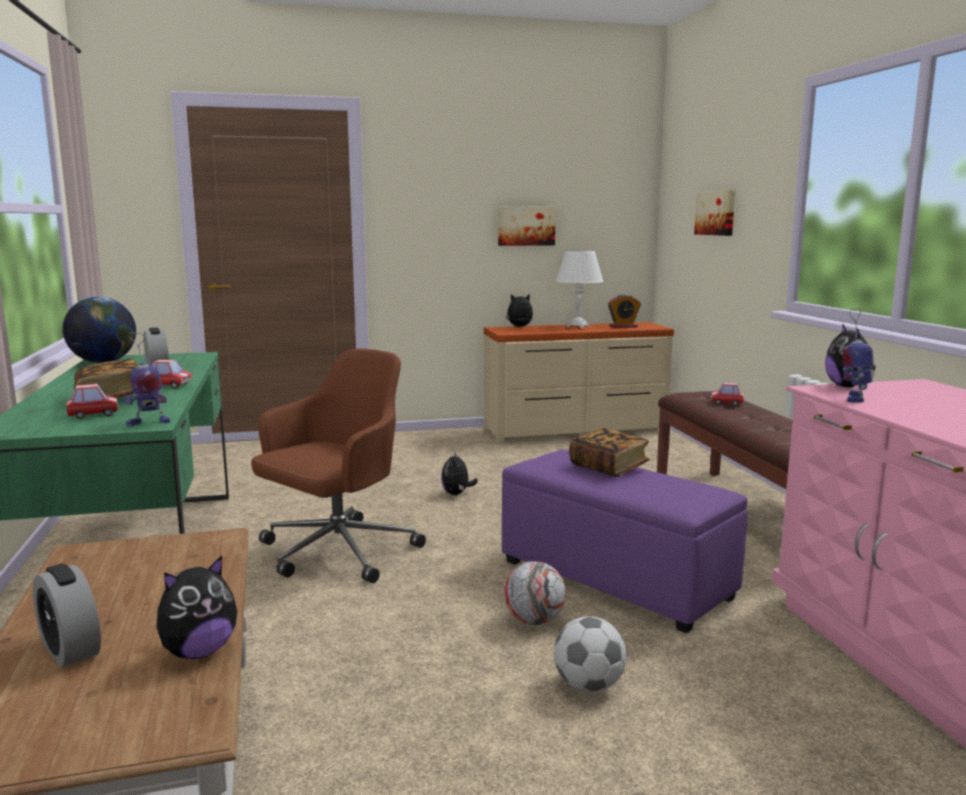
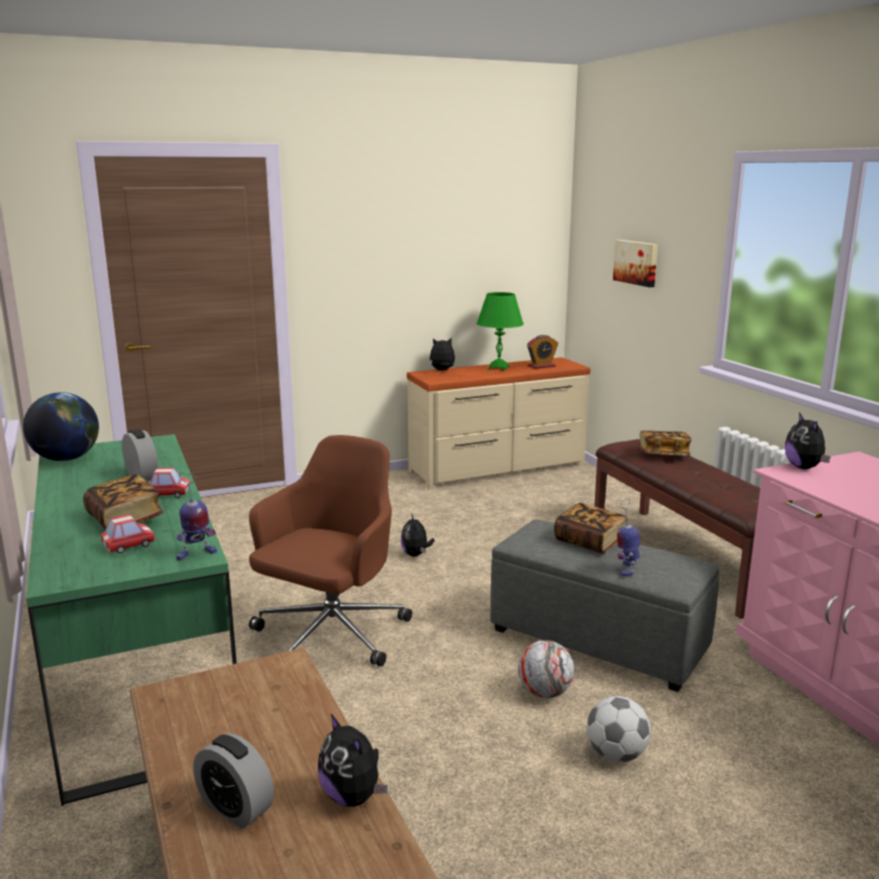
camera: 10 degrees left, 5 degrees up
(198, 652) = (353, 796): plush toy -> plush toy turned 105 degrees clockwise
(526, 226) = (445, 269): picture -> none
(578, 327) = (499, 368): white table lamp -> green table lamp
(616, 580) = (599, 641): purple ottoman -> grey ottoman
(727, 402) = (663, 454): toy car -> book
(854, 398) = (817, 484): toy robot -> toy robot (626, 569)

